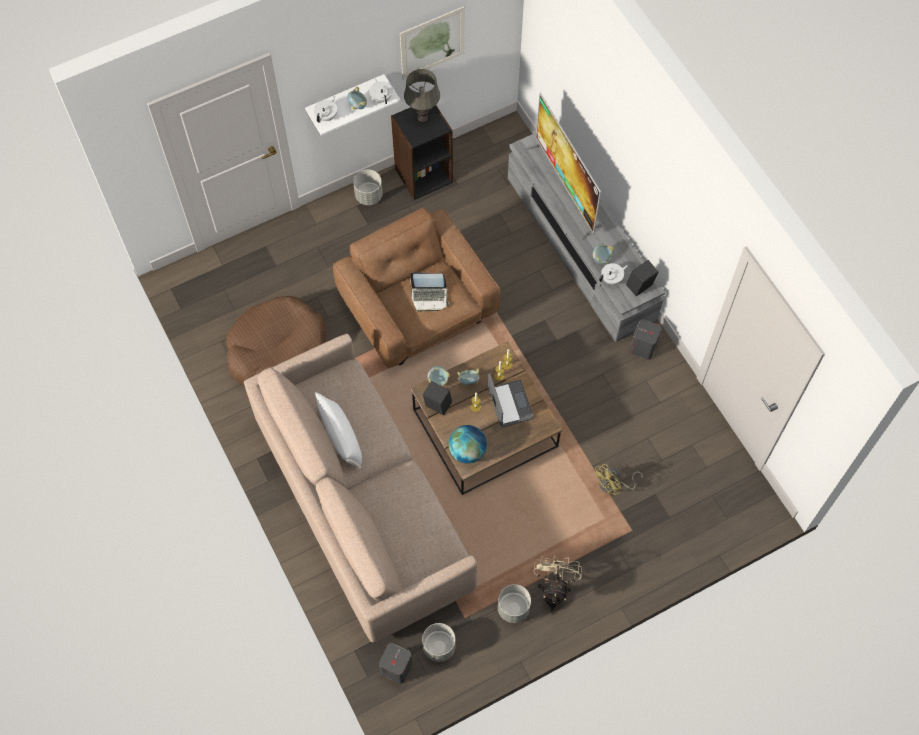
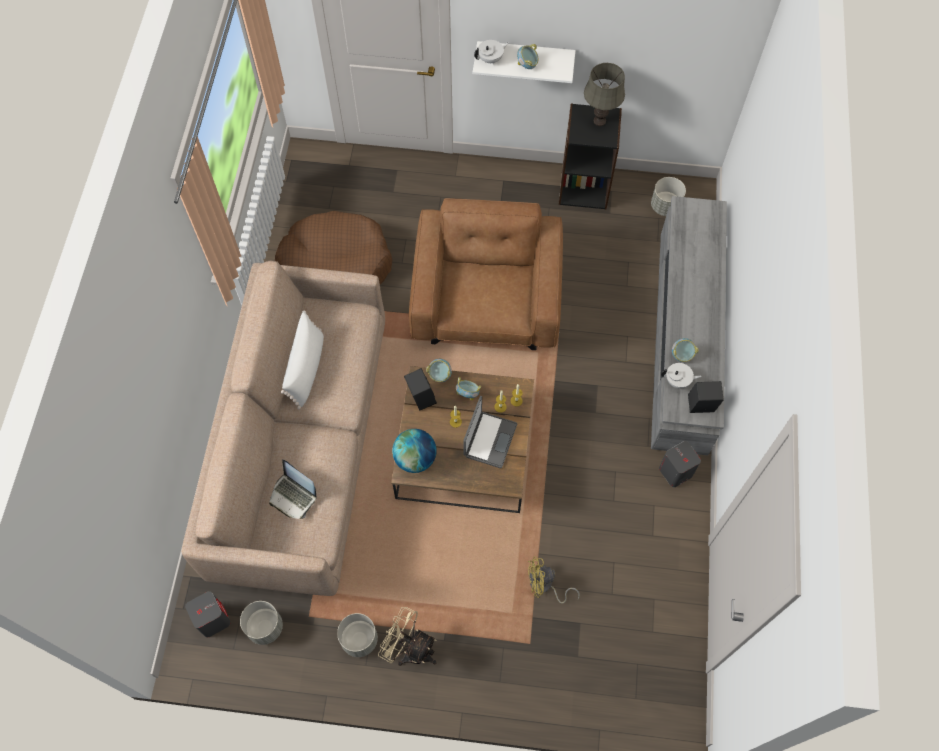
camera: 35 degrees right, 0 degrees up
(369, 195) = (520, 178): grey planter -> grey planter (665, 206)
(381, 97) = (555, 69): white teapot -> none
(429, 297) = (490, 293): laptop -> laptop (293, 496)
(432, 43) = (640, 42): picture -> none
(554, 590) = (410, 649): beige fan -> beige fan turned 105 degrees counterclockwise
(565, 189) = (696, 268): television -> none

